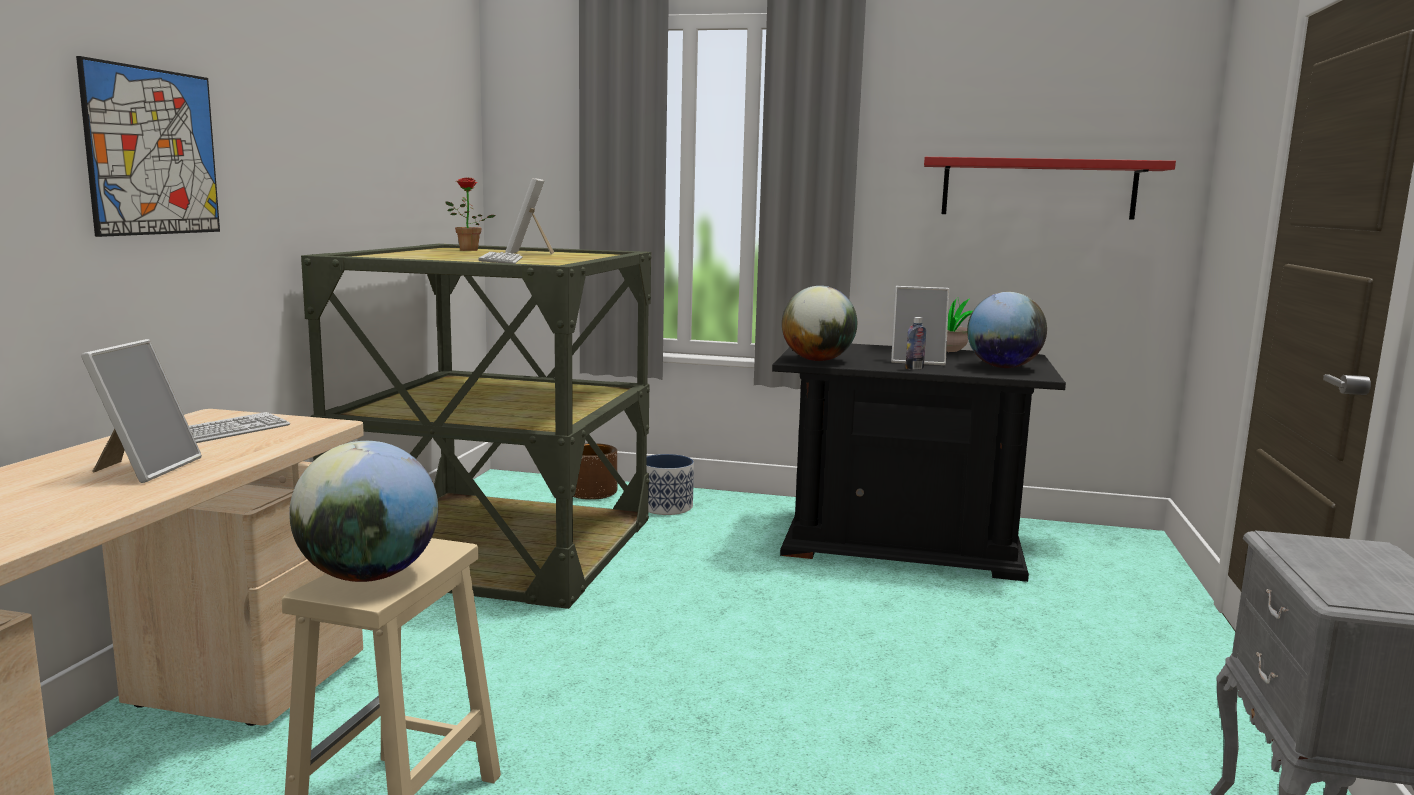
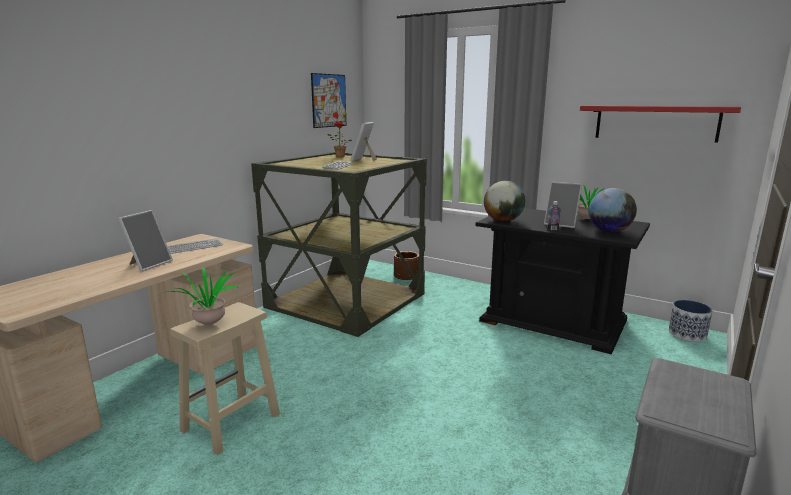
camera: 20 degrees right, 5 degrees up
(153, 152) = (173, 123): picture -> picture (329, 100)
(368, 576) = (209, 323): globe -> potted plant
(666, 507) = (438, 287): planter -> planter (687, 334)

